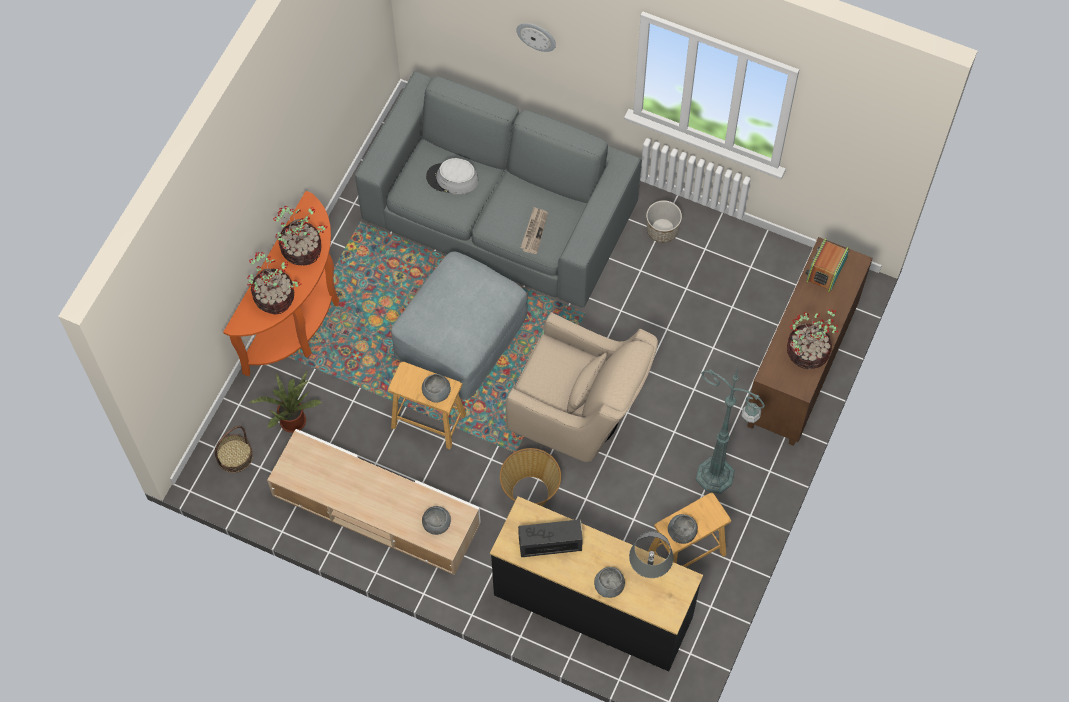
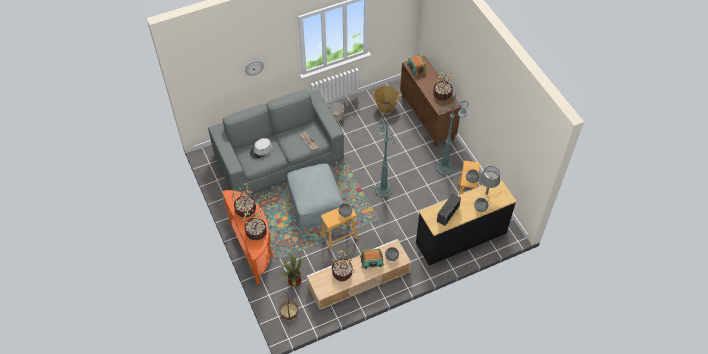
camera: 50 degrees left, 10 degrees down
(344, 476) = (342, 273): none -> potted plant
(401, 502) = (372, 262): none -> radio
(530, 492) = (399, 225): basket -> basket (385, 107)
(580, 414) = (383, 189): beige armchair -> green floor lamp

